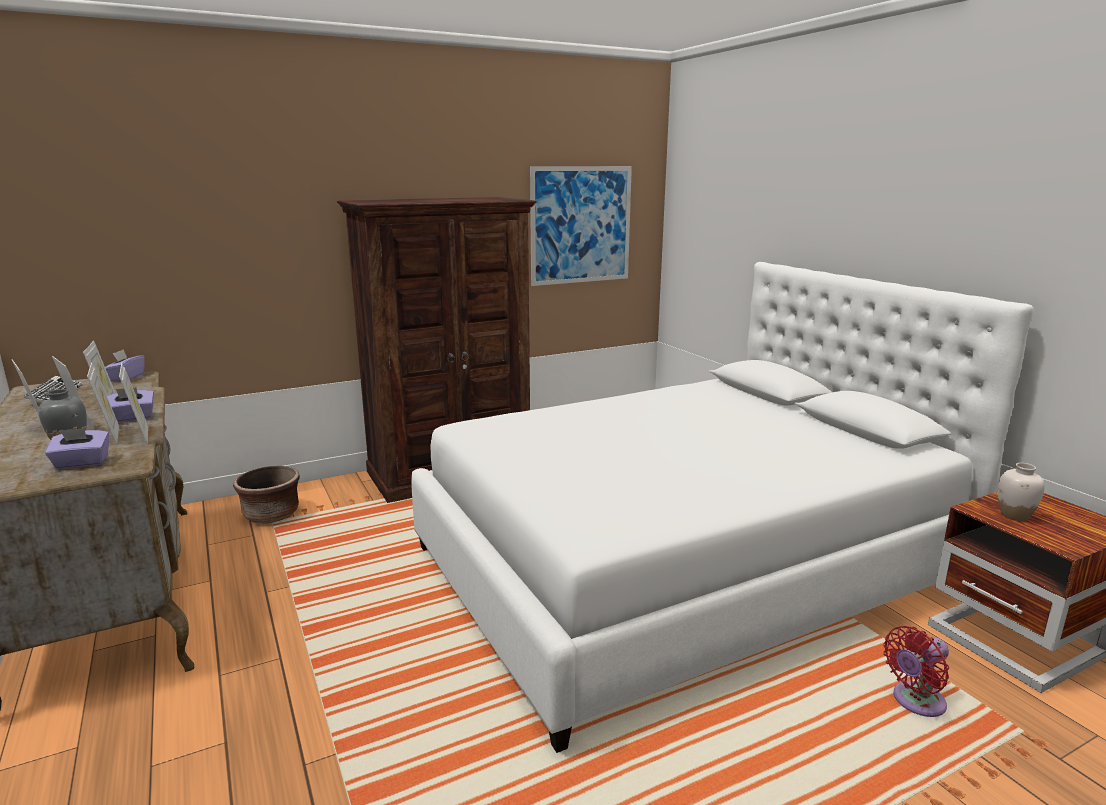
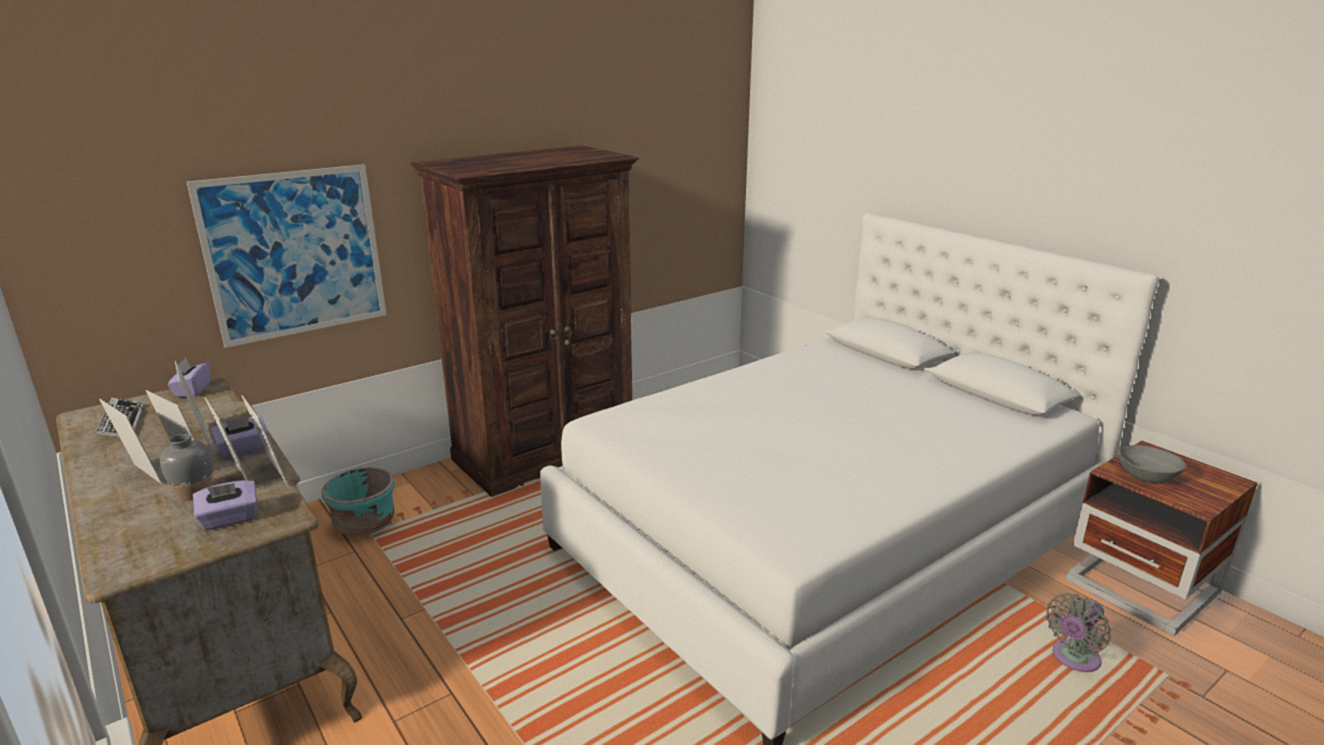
camera: 10 degrees left, 5 degrees up
(271, 514) = (364, 523): brown planter -> turquoise planter
(581, 225) = (666, 169): picture -> picture (295, 254)
(915, 702) = (1073, 659): red fan -> grey fan
(1014, 516) = (1147, 477): white vase -> grey bowl

